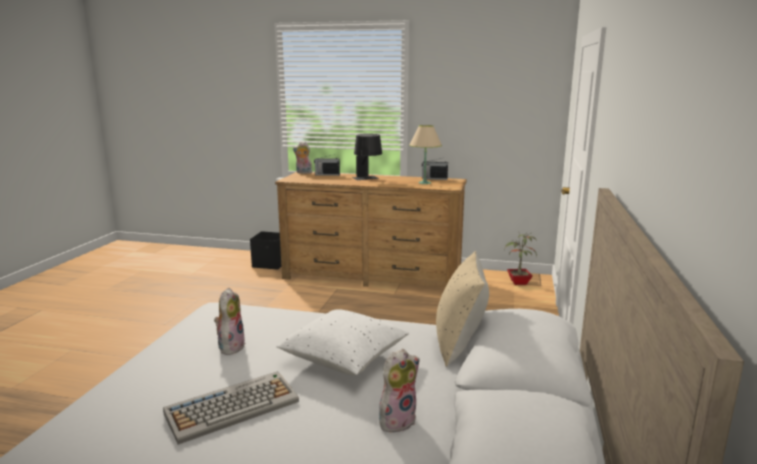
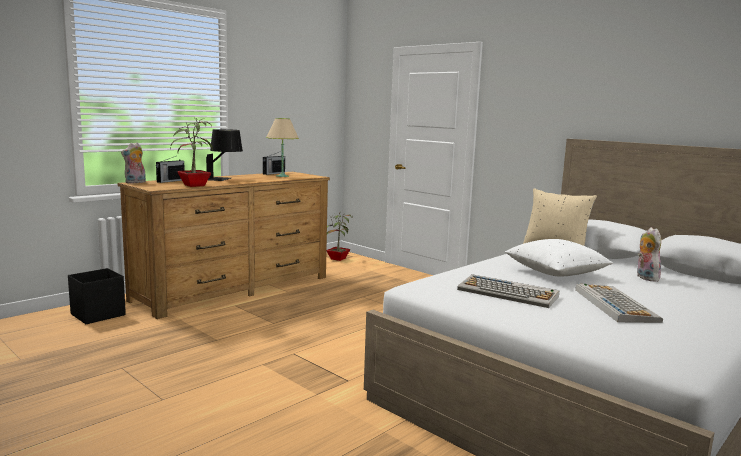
camera: 60 degrees left, 5 degrees down
(230, 346) = (508, 293): plush toy -> keyboard
(317, 181) = (193, 185): none -> potted plant

